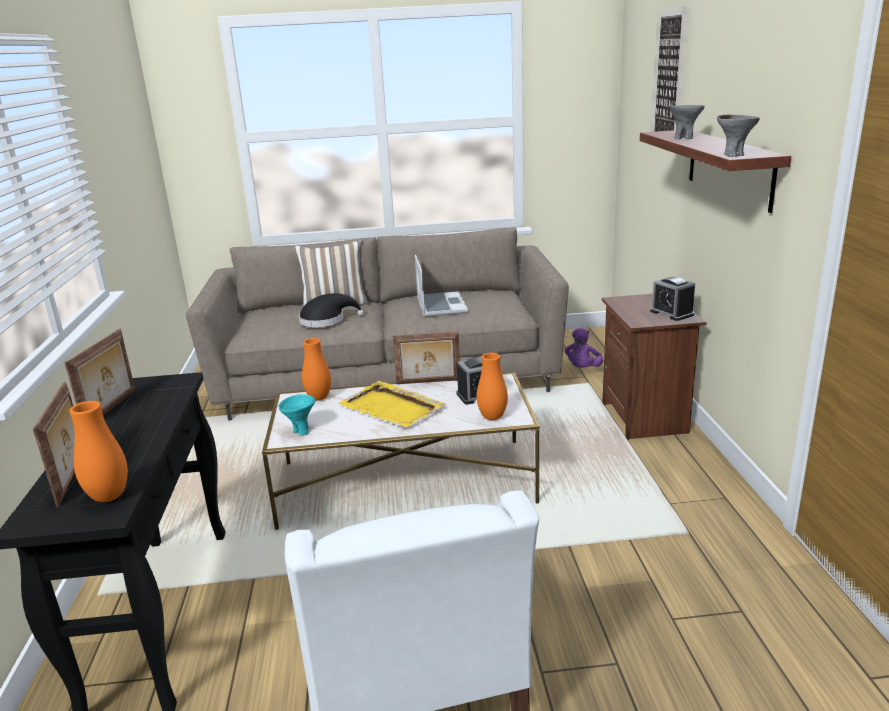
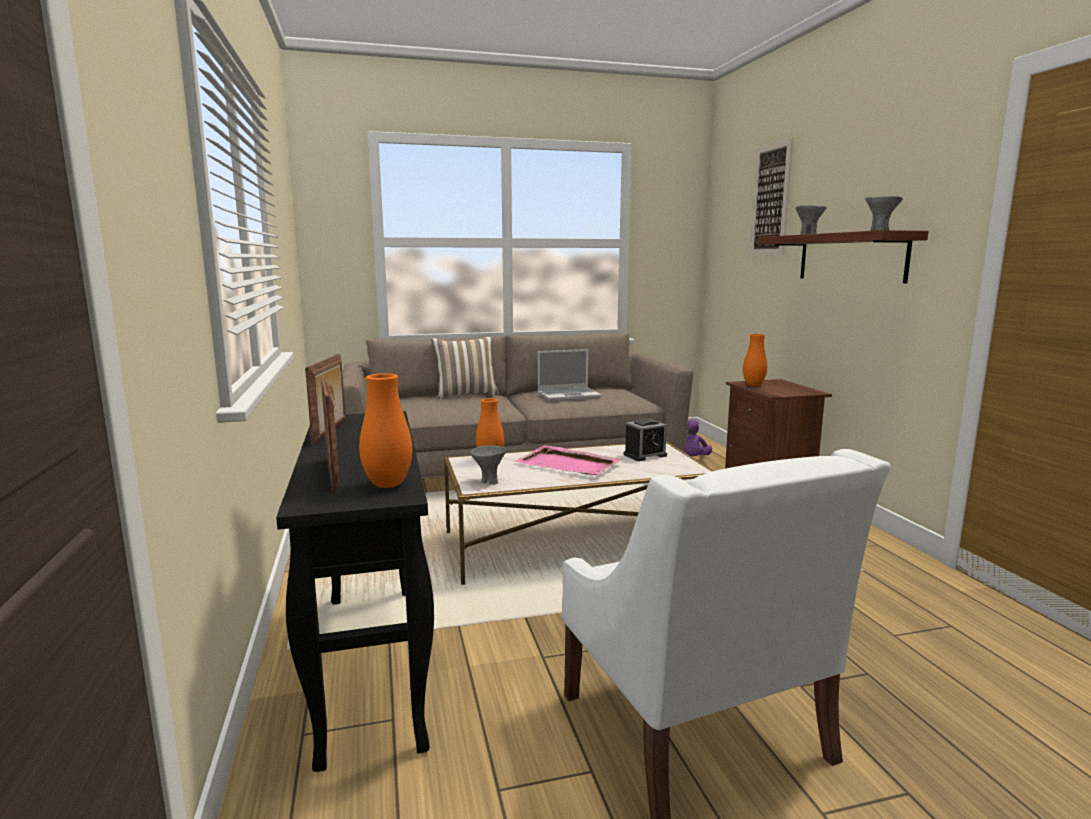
camera: 10 degrees left, 10 degrees down
(301, 431) = (489, 481): turquoise bowl -> grey bowl
(326, 320) = (467, 405): black hat -> none
(392, 408) = (569, 464): yellow tray -> pink tray
(428, 382) = (590, 447): picture frame -> none
(440, 305) = (569, 395): laptop -> laptop turned 90 degrees clockwise
(492, 417) = (670, 468): orange vase -> orange vase (753, 385)
(671, 313) = (797, 389): alarm clock -> none

